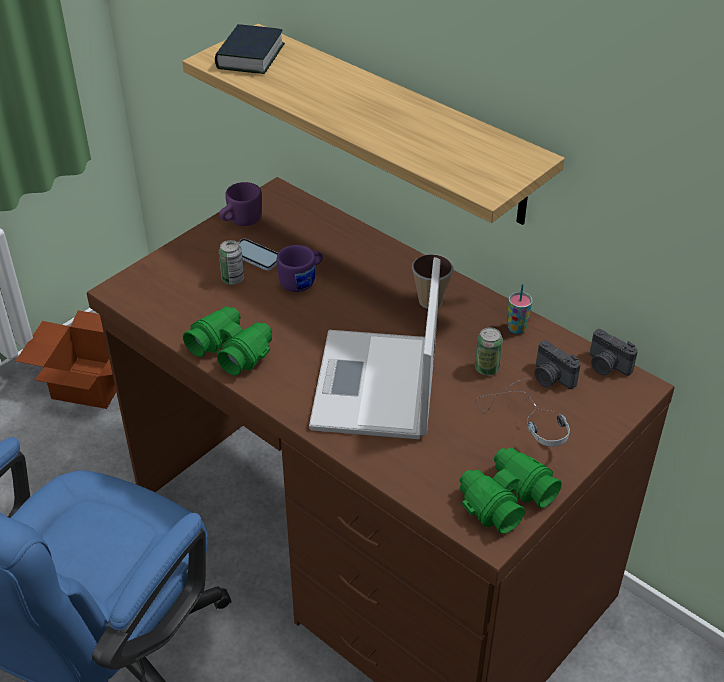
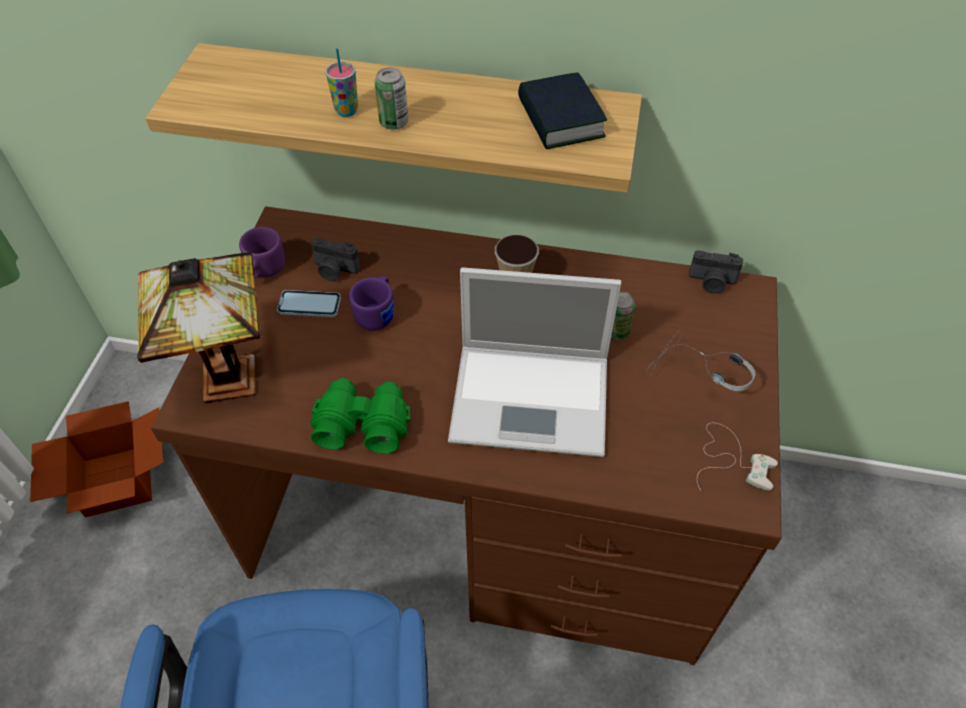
camera: 30 degrees left, 10 degrees up
(162, 285) = (232, 382): none -> table lamp
(233, 279) = (305, 342): can -> can (394, 122)
(250, 57) = (224, 87): book -> book (560, 119)
(375, 387) = (534, 398): laptop -> laptop turned 60 degrees counterclockwise
(504, 498) = (731, 459): green binoculars -> white game controller
(516, 328) = (611, 278): cup -> cup (346, 111)
(551, 378) = (677, 316): camera -> camera (334, 270)

